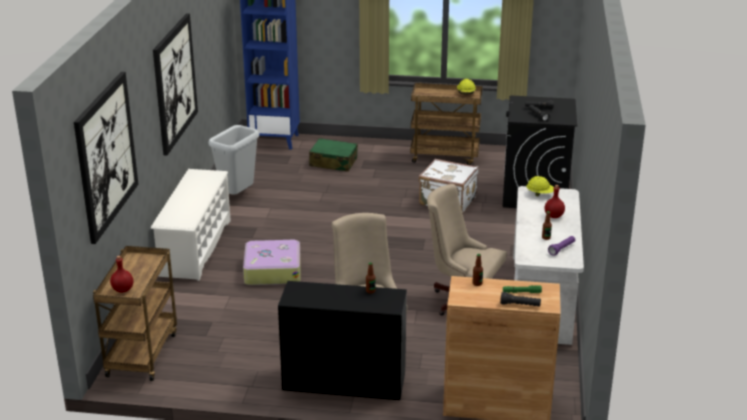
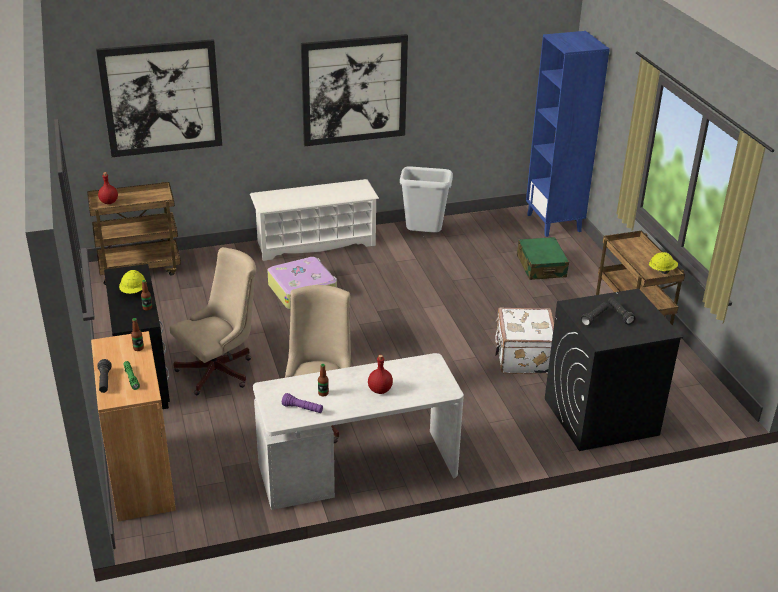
camera: 65 degrees right, 5 degrees up
(540, 194) = (428, 371): yellow hard hat -> yellow hard hat (134, 291)

